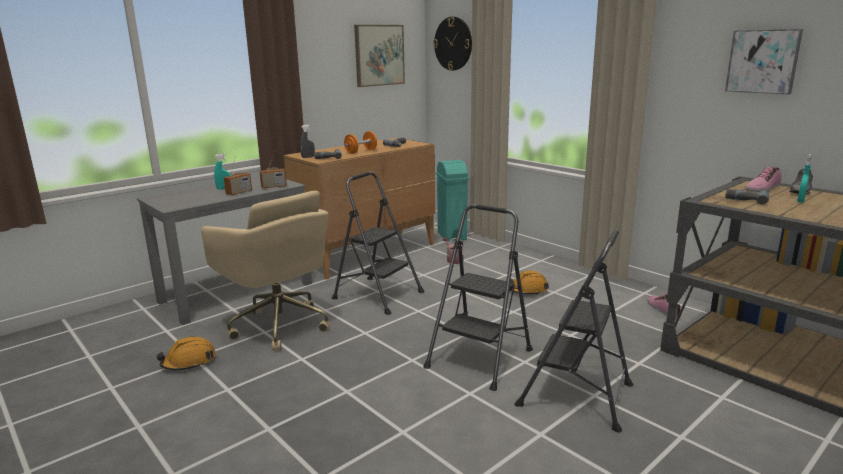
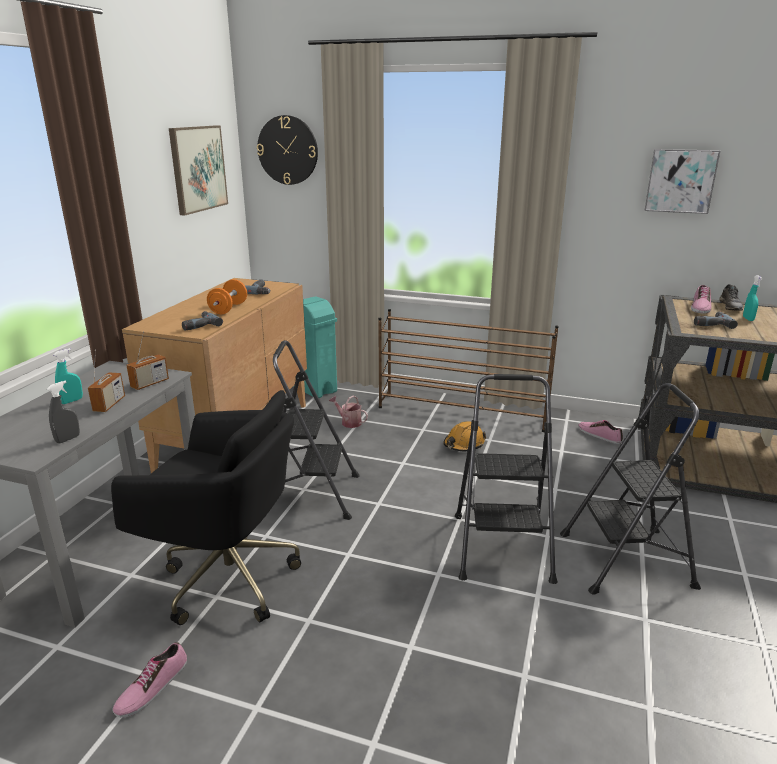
camera: 30 degrees left, 5 degrees up
(189, 362) = (152, 687): orange hard hat -> shoe
(277, 325) = (224, 580): beige office chair -> black office chair
(308, 157) = (169, 329): grey spray bottle -> grey spray bottle (68, 439)
(552, 270) = (462, 413): none -> brown shoe rack

